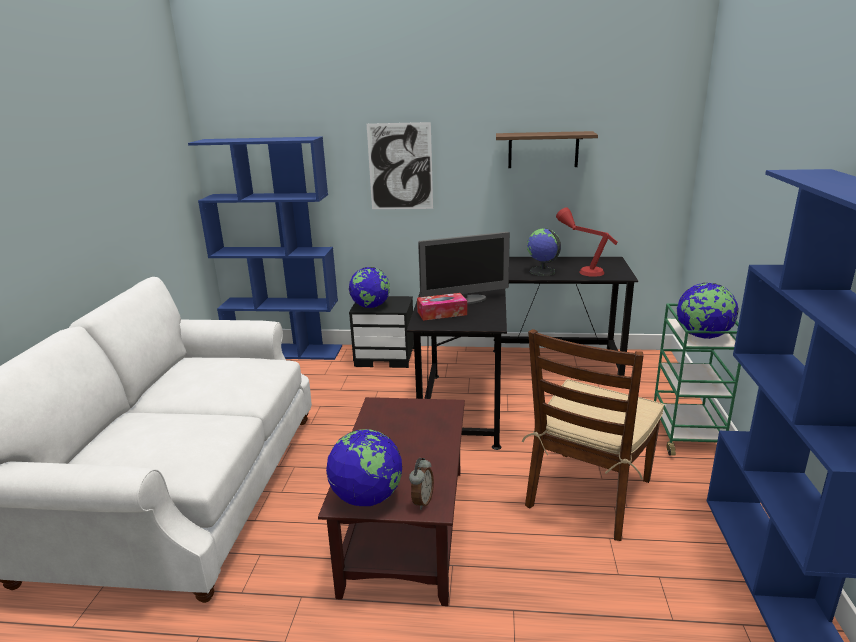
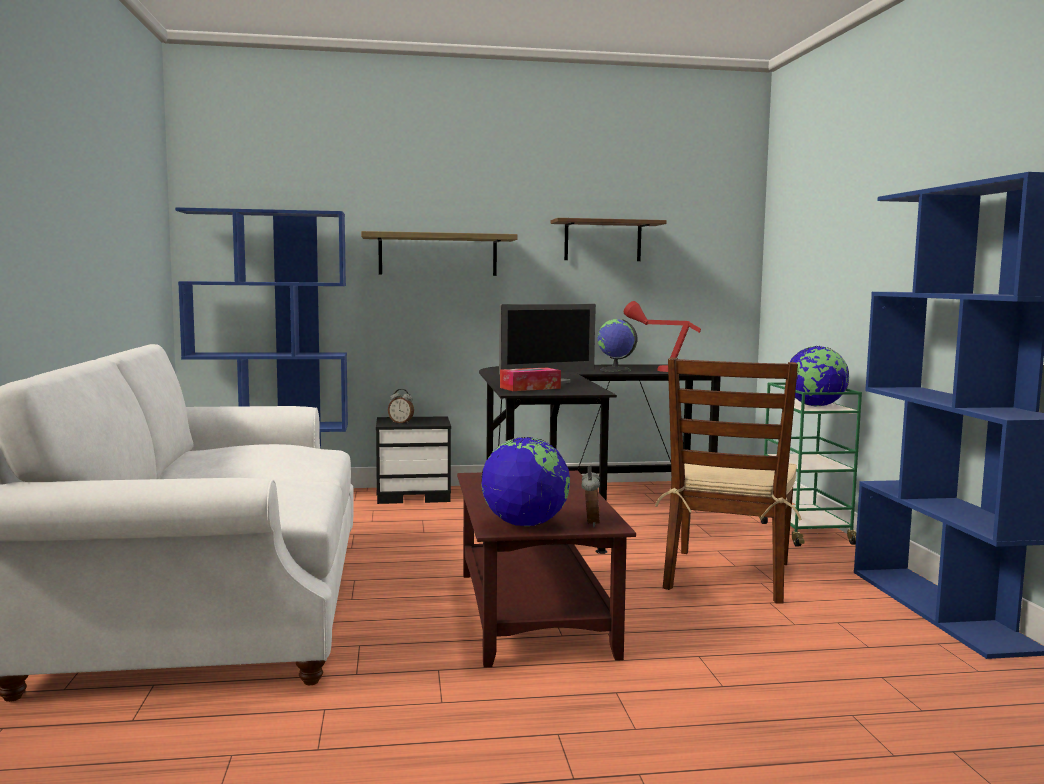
camera: 15 degrees left, 15 degrees down
(371, 306) = (401, 423): globe -> alarm clock
(400, 167) = (438, 255): picture -> shelf

